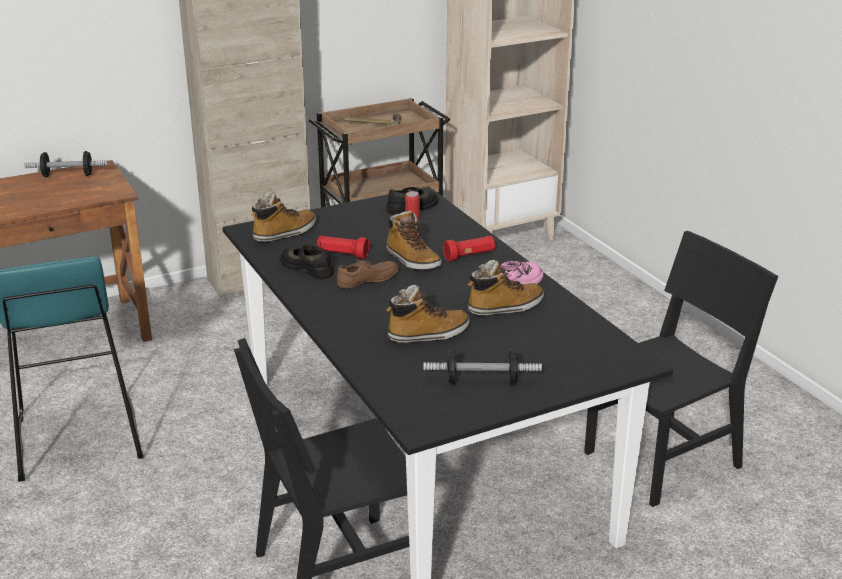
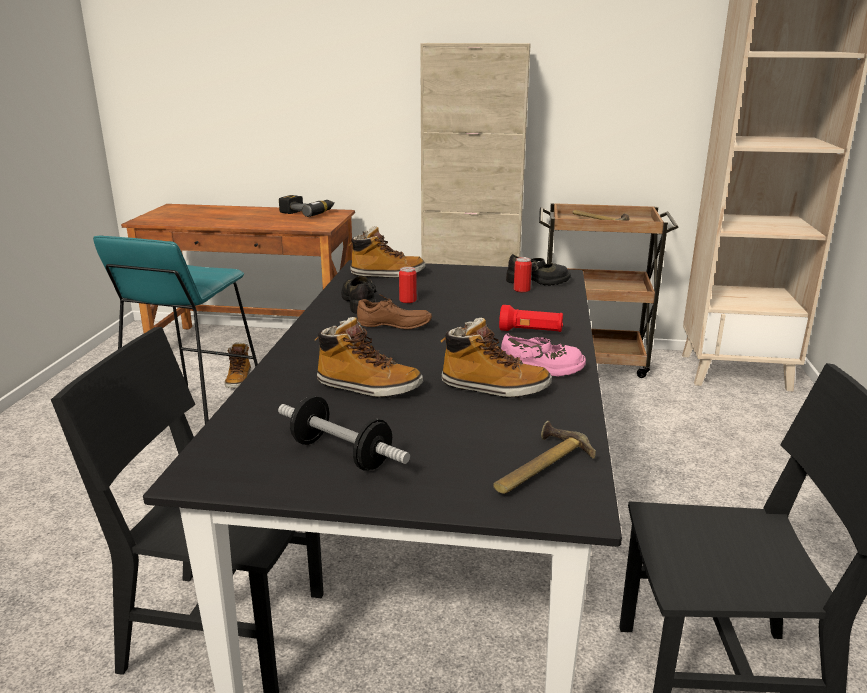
camera: 35 degrees right, 5 degrees down
(68, 175) = (308, 212): dumbbell -> power drill
(342, 255) = (407, 300): red flashlight -> can
(412, 260) = (465, 320): boot -> boot (239, 380)
(593, 348) = (537, 467): none -> hammer

